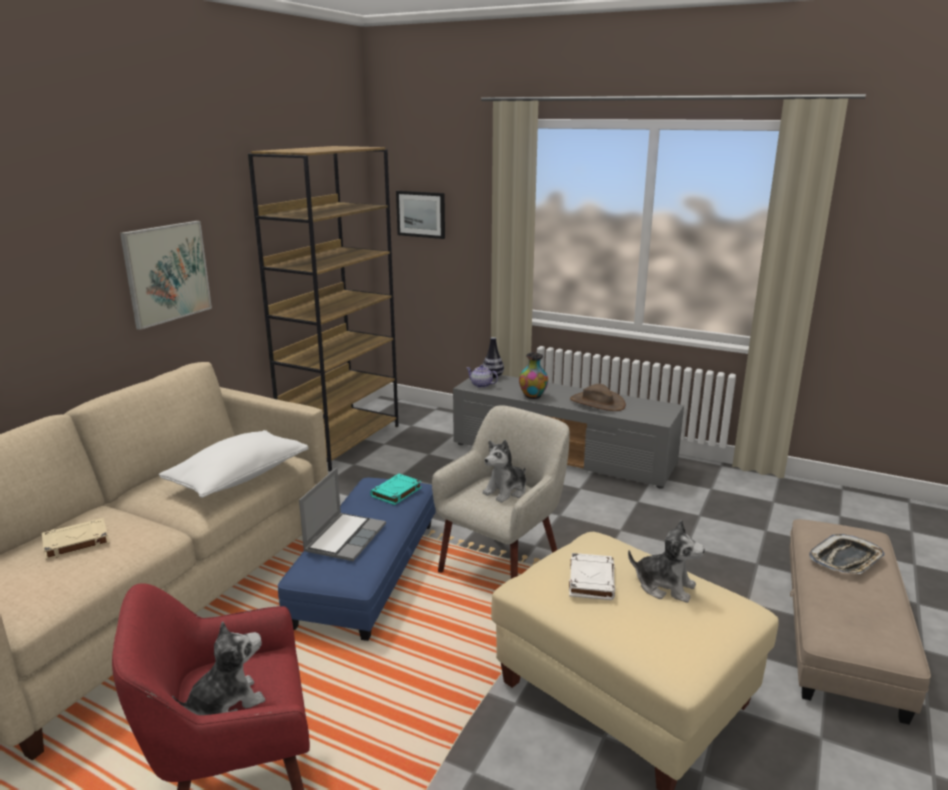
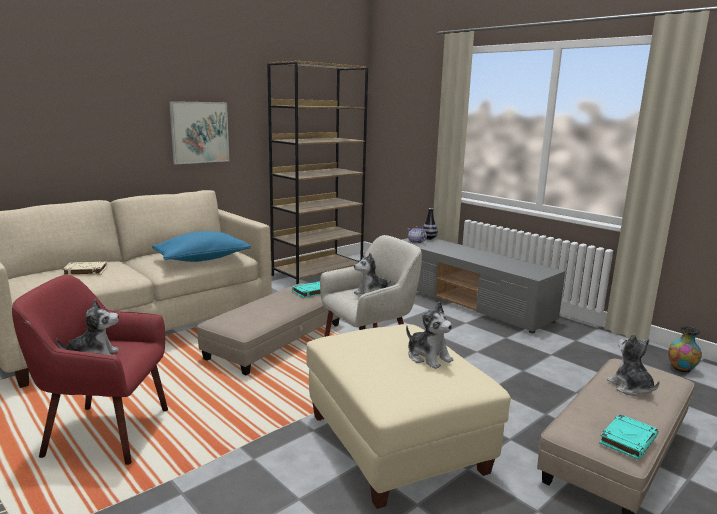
camera: 20 degrees right, 5 degrees down
(238, 478) = (202, 259): white pillow -> blue pillow
(345, 537) = (256, 308): laptop -> none
(368, 571) = (276, 341): blue ottoman -> beige ottoman
(421, 214) = (397, 119): picture -> none
(533, 396) = (447, 252): vase -> vase (681, 369)
(591, 580) = (375, 343): white book -> none
(597, 403) = (493, 261): brown hat -> none
(846, 560) = (631, 388): tray -> plush toy
(892, 633) = (627, 440): none -> turquoise book

